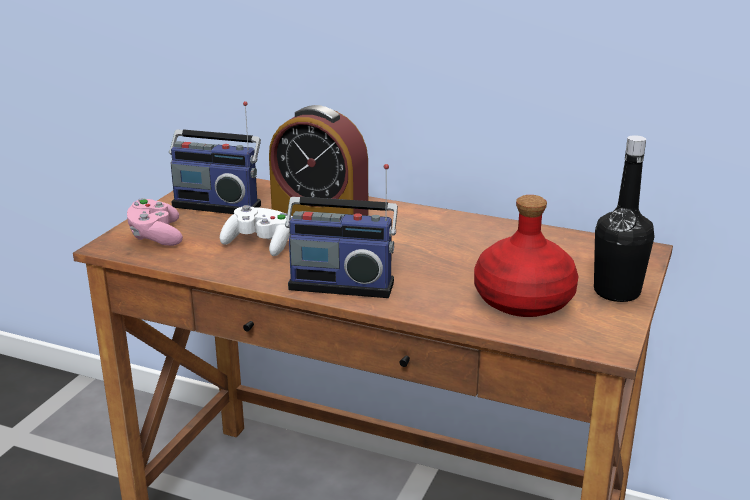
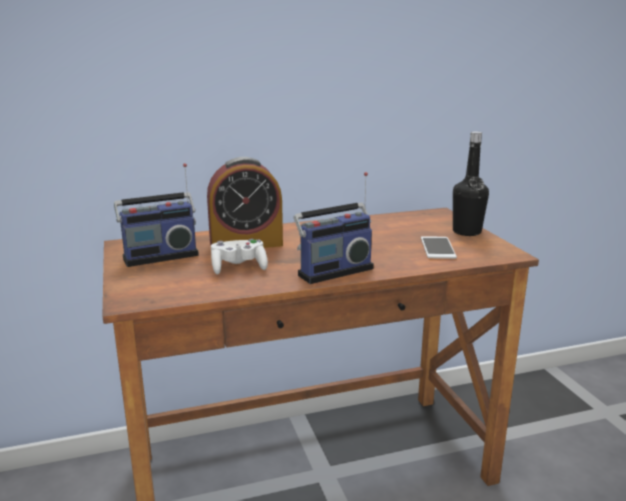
camera: 40 degrees left, 5 degrees down
(156, 236) = (152, 286): pink game controller -> none
(525, 300) = (437, 248): red bottle -> phone

